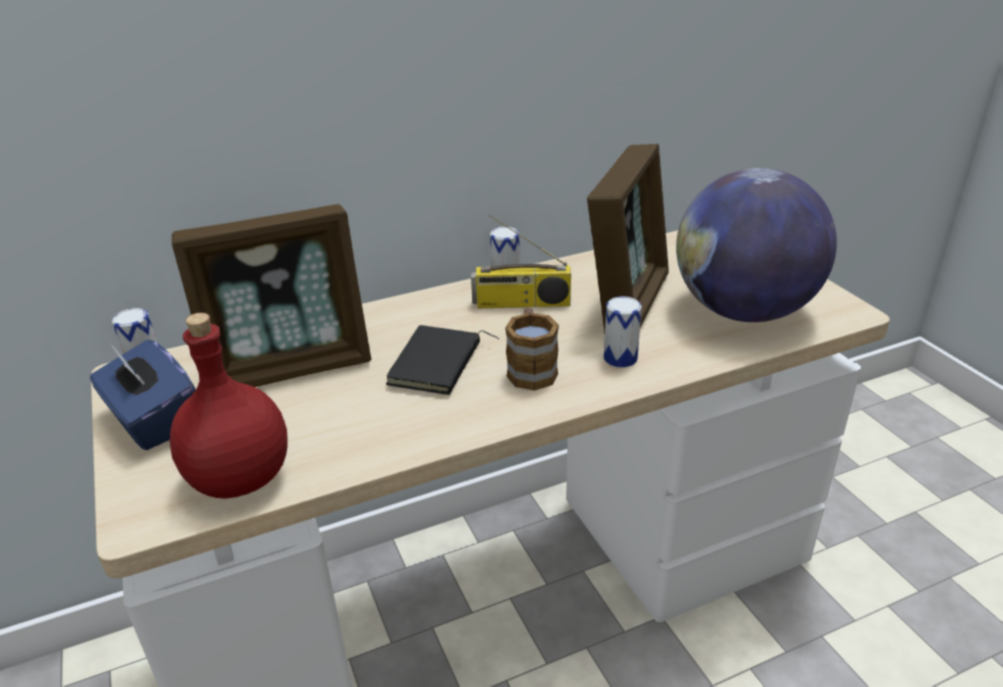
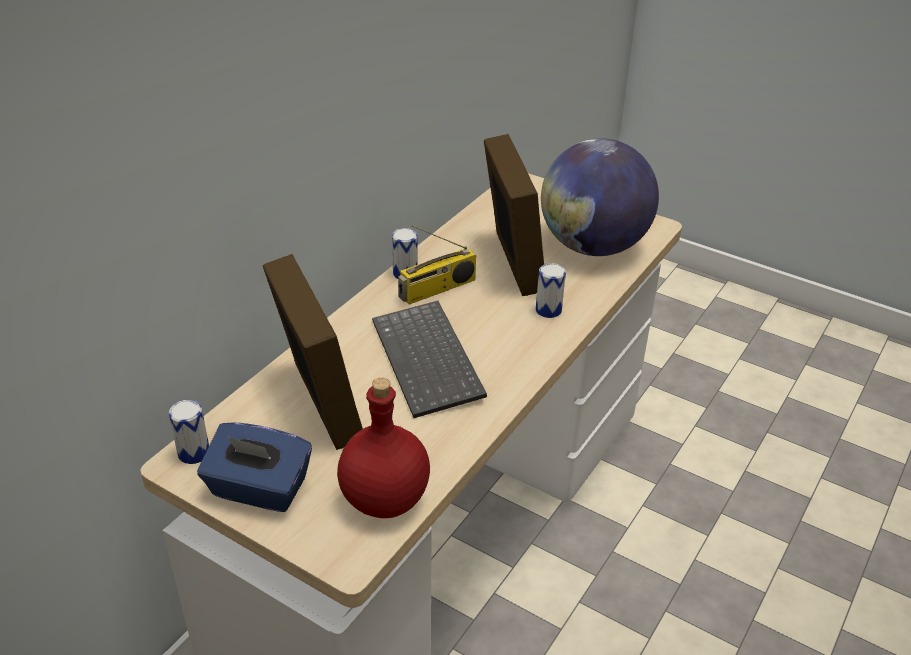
camera: 35 degrees left, 5 degrees up
(291, 367) = (318, 404): picture frame -> picture frame turned 60 degrees counterclockwise
(438, 365) = (430, 361): black book -> keyboard
(531, 368) = (497, 339): mug -> none

